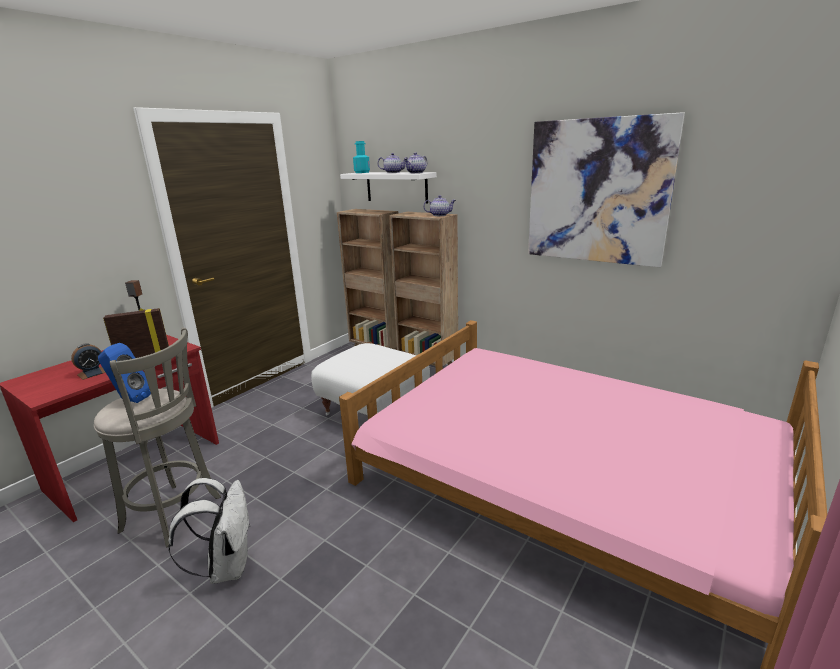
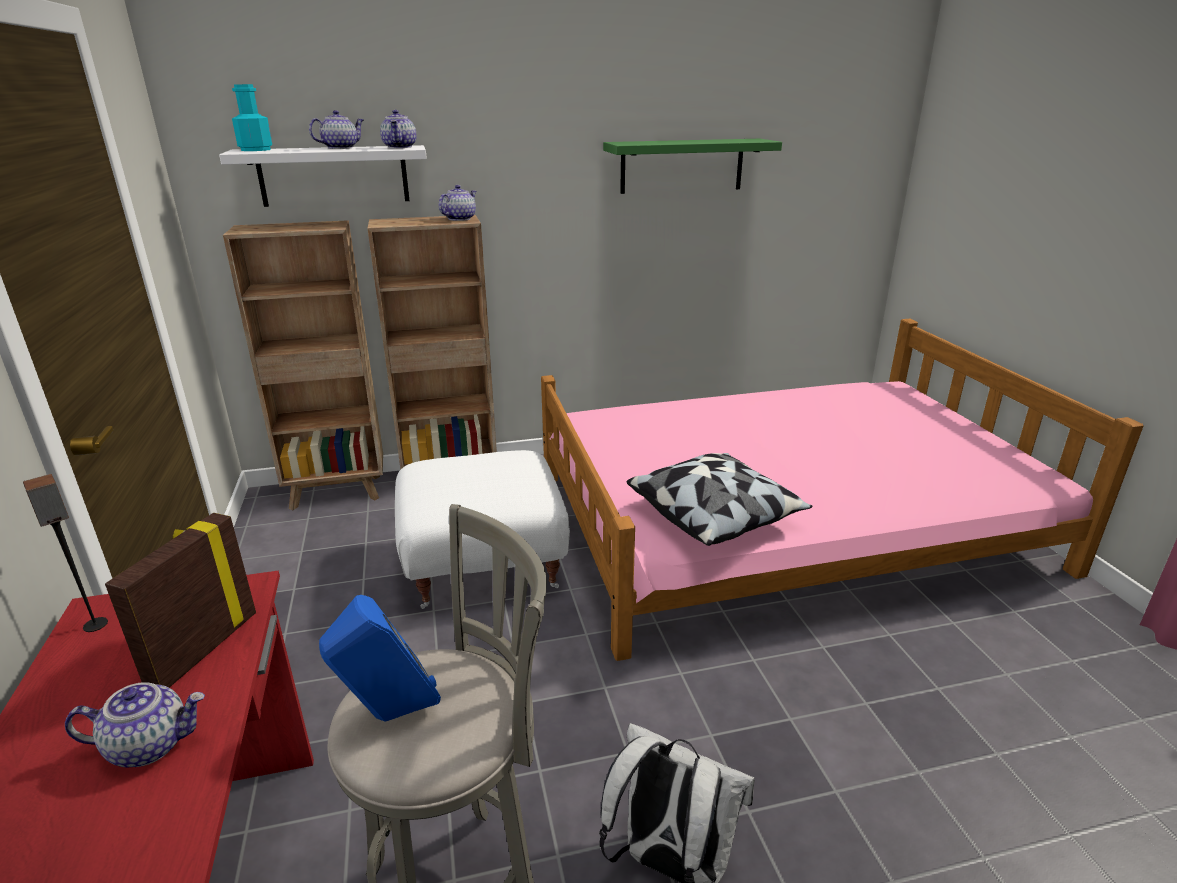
camera: 50 degrees left, 5 degrees up
(92, 373) = (150, 744): alarm clock -> teapot
(431, 426) = (715, 515): none -> pillow
(597, 192) = (682, 166): picture -> green shelf

